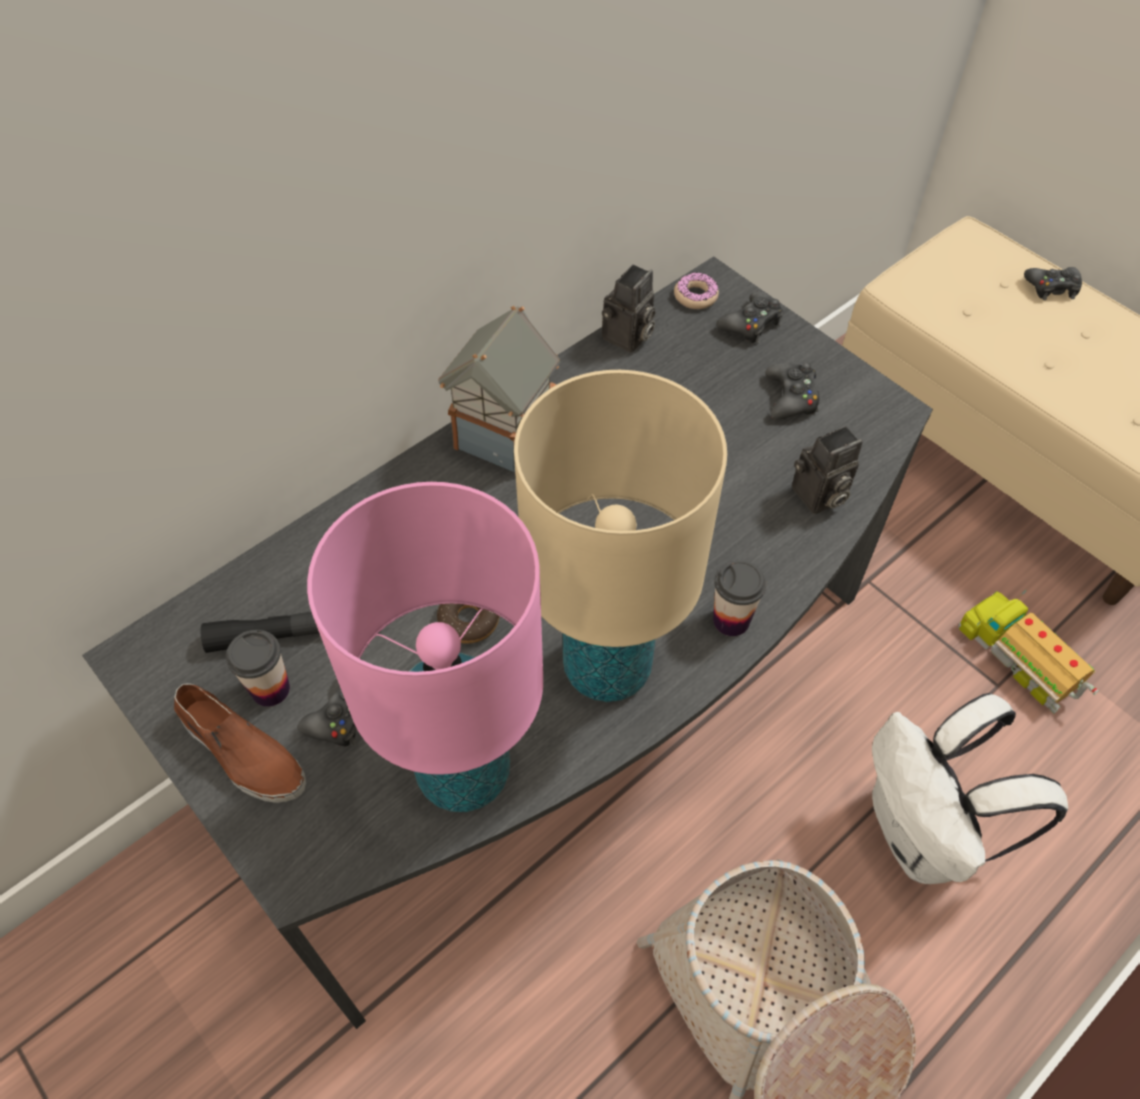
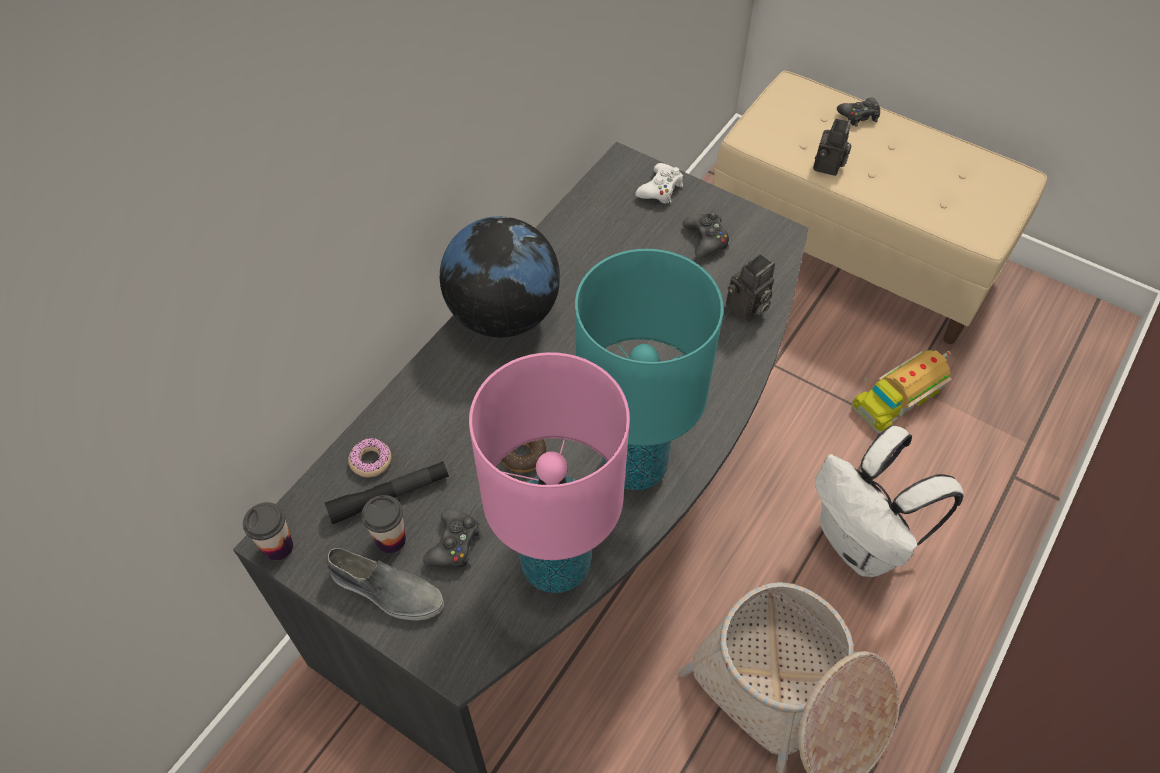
camera: 15 degrees left, 0 degrees up
(242, 752) = (386, 590): brown shoe -> grey shoe
(504, 439) = (504, 314): toy house -> globe
(608, 667) = (635, 465): beige table lamp -> turquoise table lamp
(627, 338) = (572, 218): camera -> camera (828, 167)
(695, 296) = (612, 175): donut -> donut (371, 461)
(731, 620) = (712, 411): cup -> cup (278, 547)
(751, 324) = (660, 189): black game controller -> white game controller
(1022, 657) = (898, 396): toy truck -> toy truck turned 75 degrees counterclockwise

